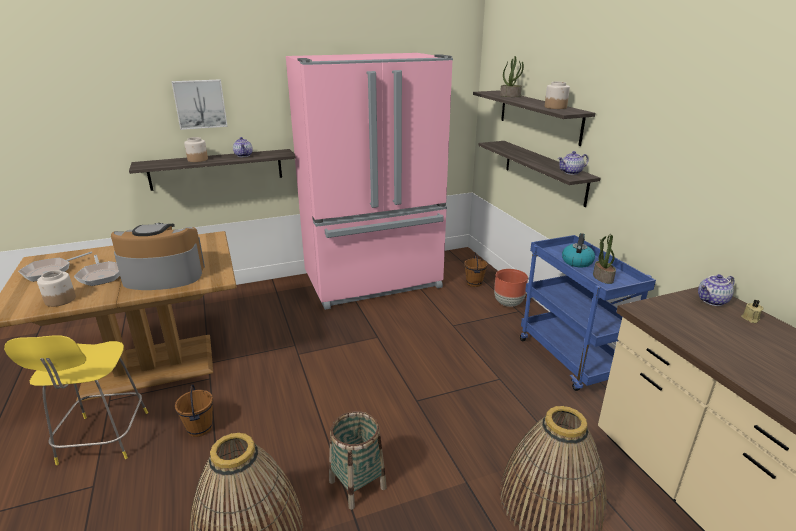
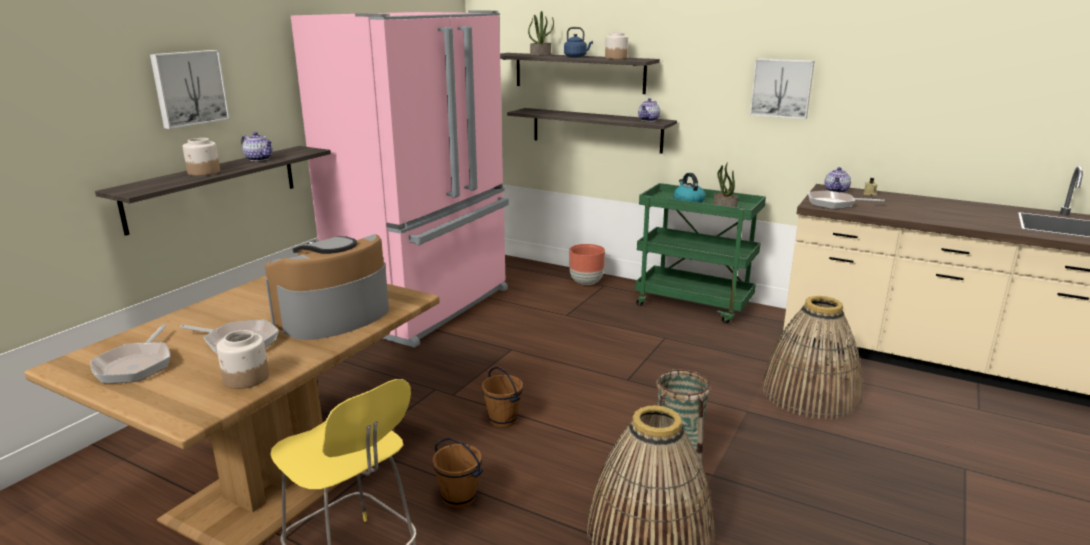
camera: 40 degrees left, 5 degrees down
(474, 283) = (531, 277): brown bucket -> brown bucket (503, 420)
(529, 101) = (576, 57): none -> blue kettle
(571, 360) = (694, 305): blue cart -> green cart
(671, 316) = (834, 204): none -> frying pan
(695, 165) = (782, 88): none -> picture

